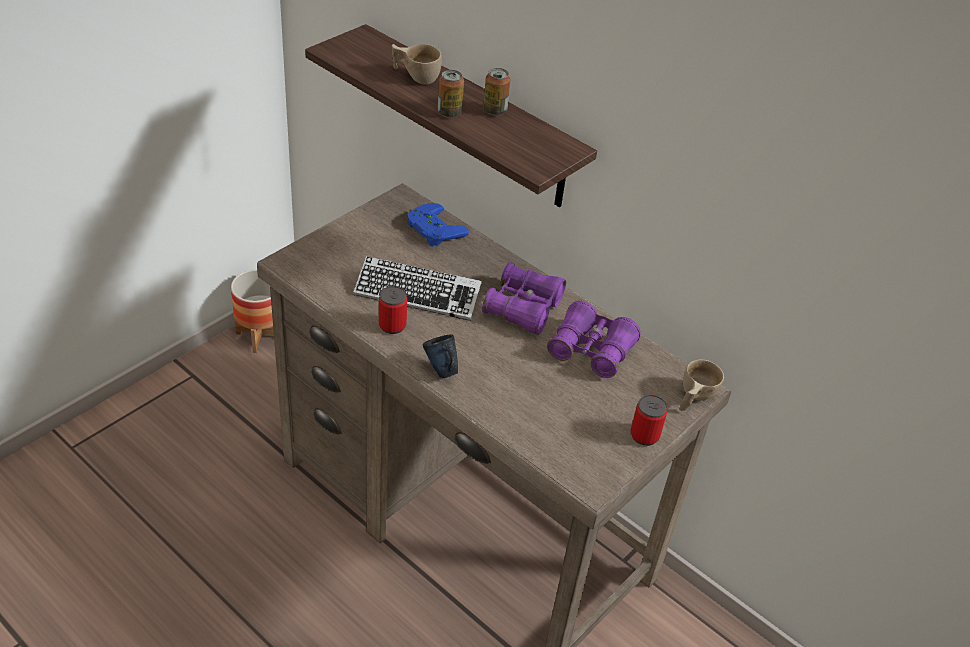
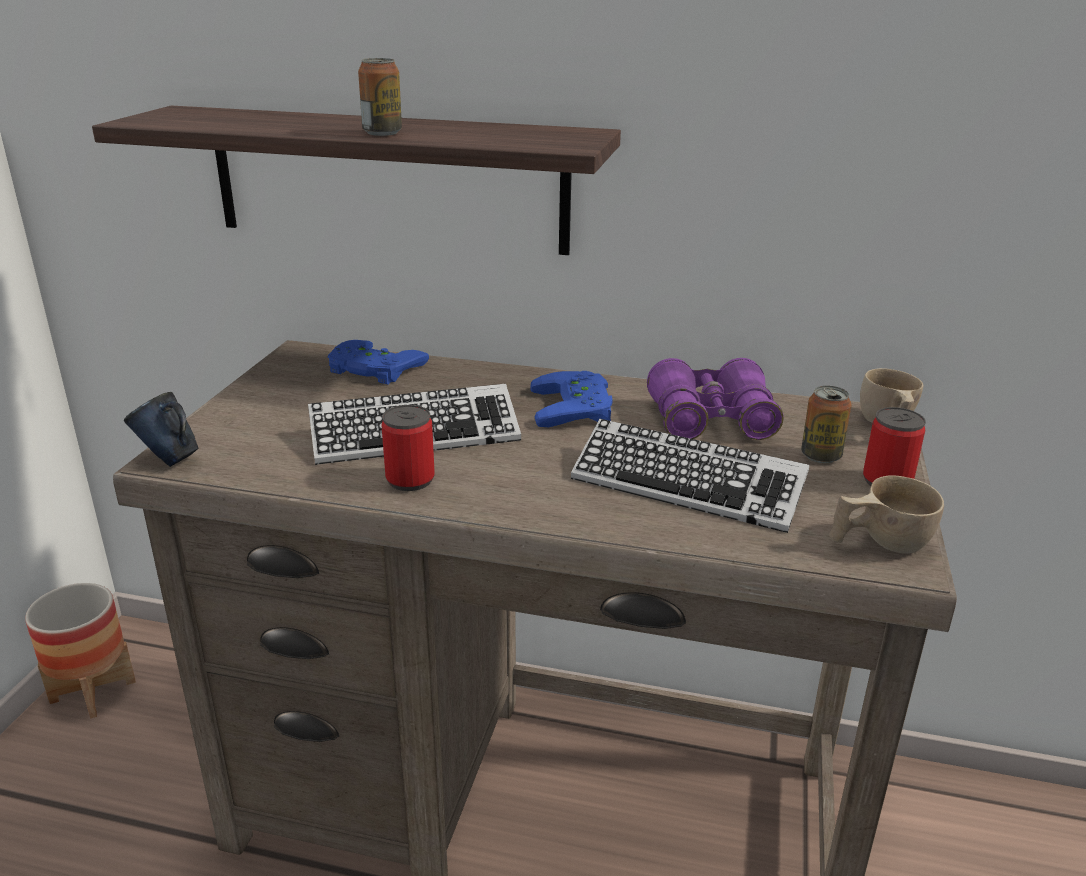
camera: 25 degrees left, 15 degrees down
(415, 76) = (294, 121): beige cup -> beige cup (879, 542)
(441, 370) = (538, 507): blue mug -> blue mug (170, 460)
(495, 110) = (443, 125): can -> can (821, 456)
(523, 308) = (578, 407): purple binoculars -> blue game controller
(529, 390) = (686, 486): none -> keyboard

